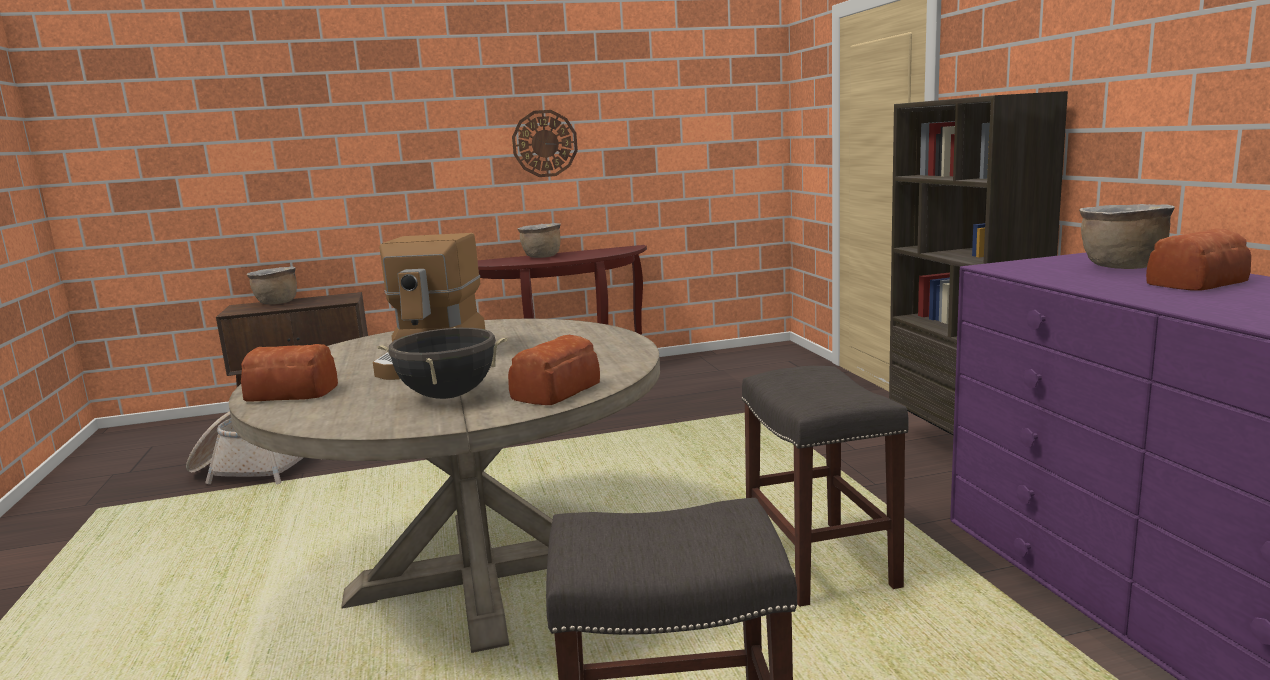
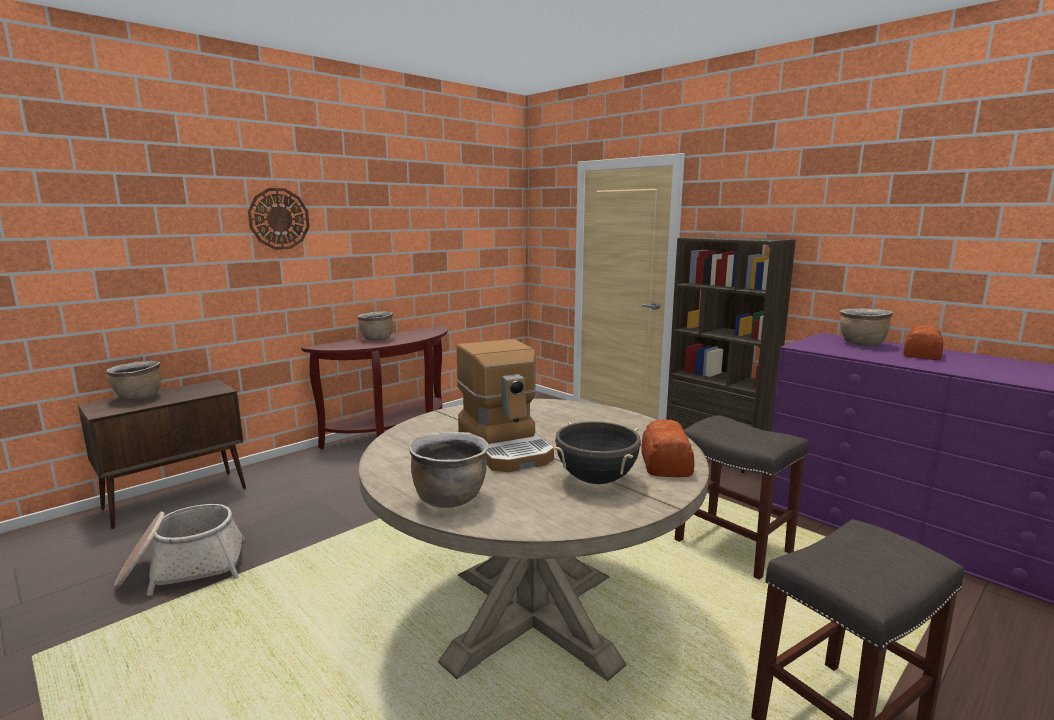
camera: 30 degrees left, 0 degrees up
(291, 392) = (449, 498): bread -> brown cooking pot
(544, 143) = (371, 247): wall clock -> wall clock (279, 219)

